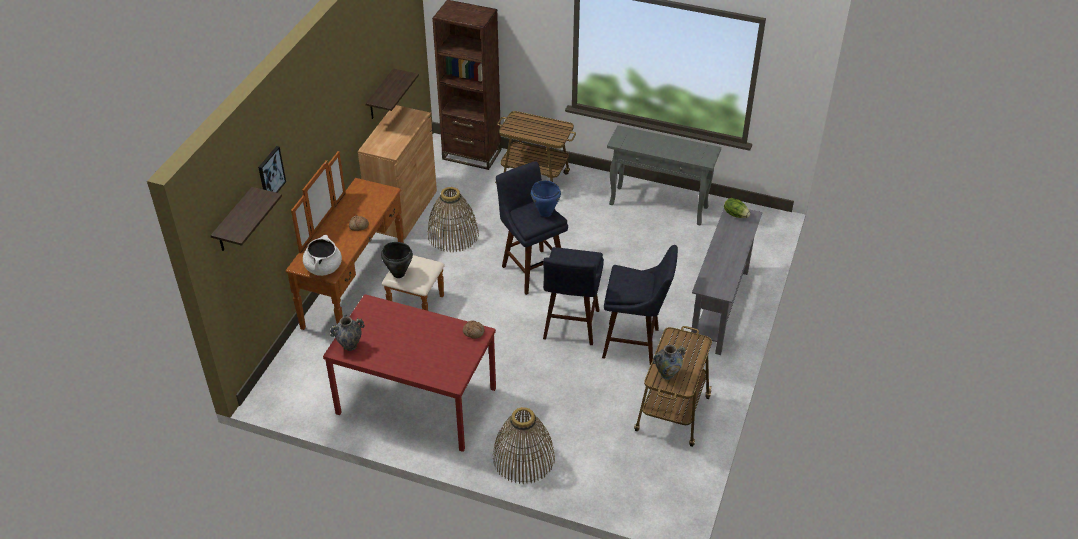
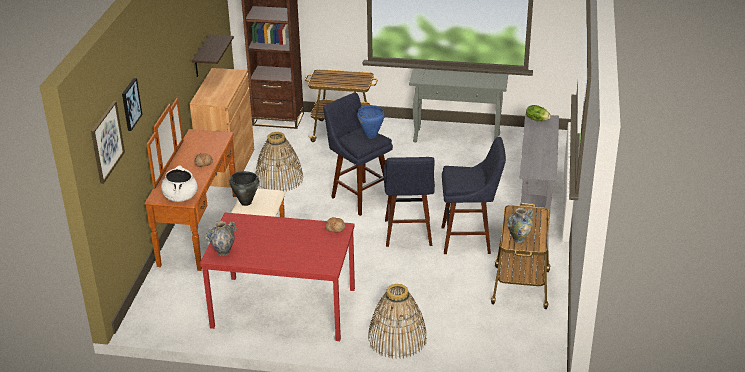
camera: 10 degrees left, 10 degrees down
(234, 221) = (106, 141): shelf -> picture

